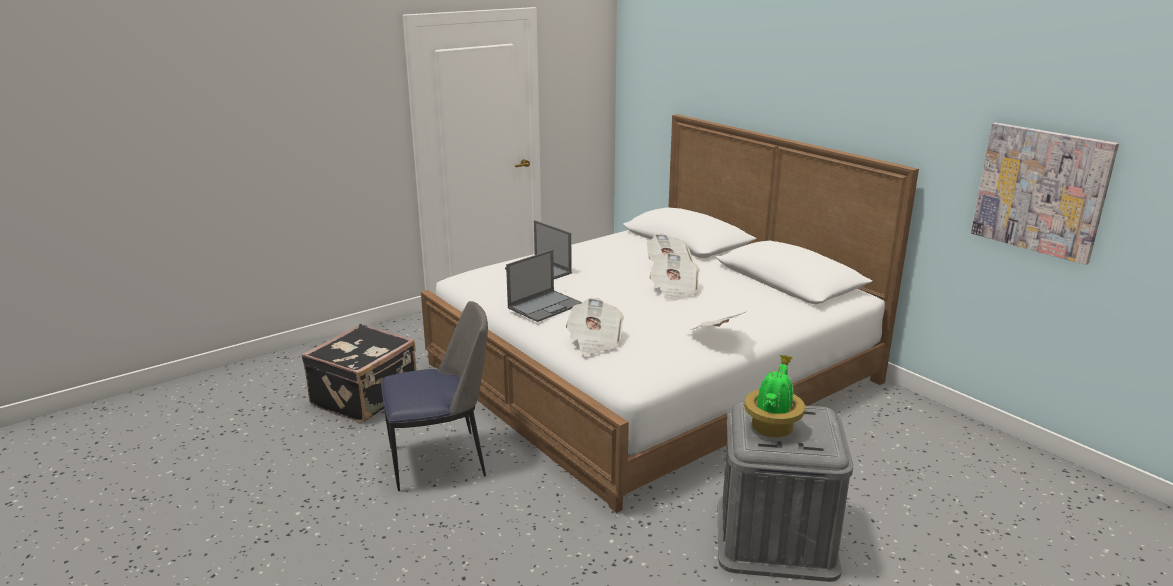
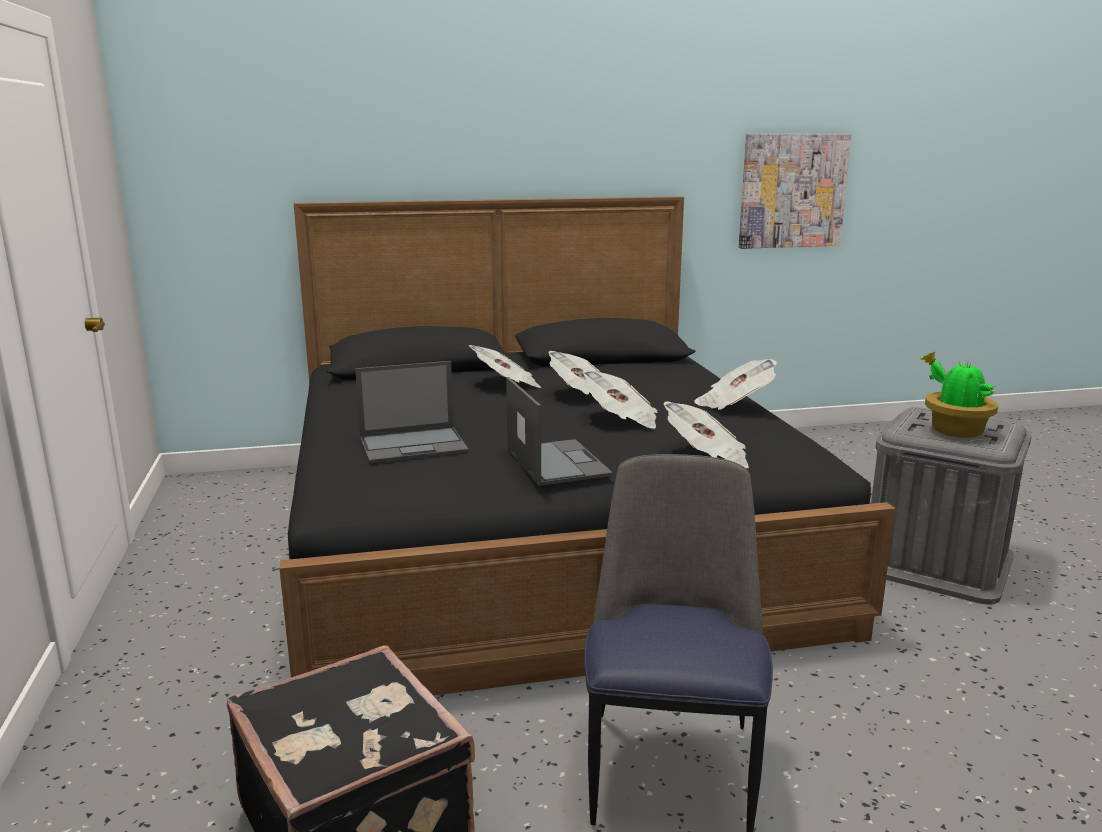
camera: 65 degrees left, 5 degrees down
(637, 308) = (621, 420): none -> newspaper
(651, 372) = (539, 535): white bed -> black bed

